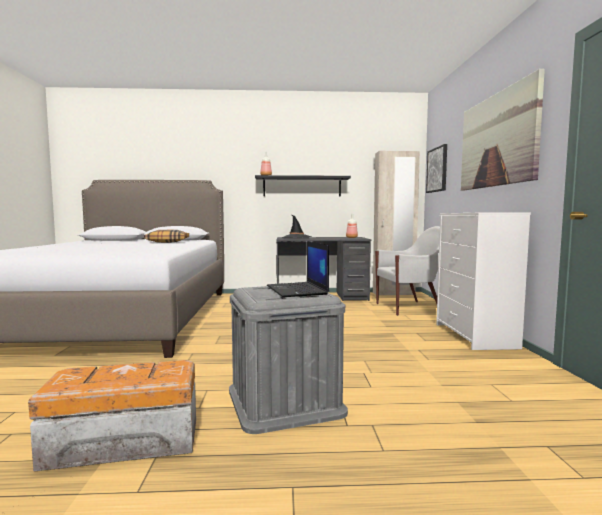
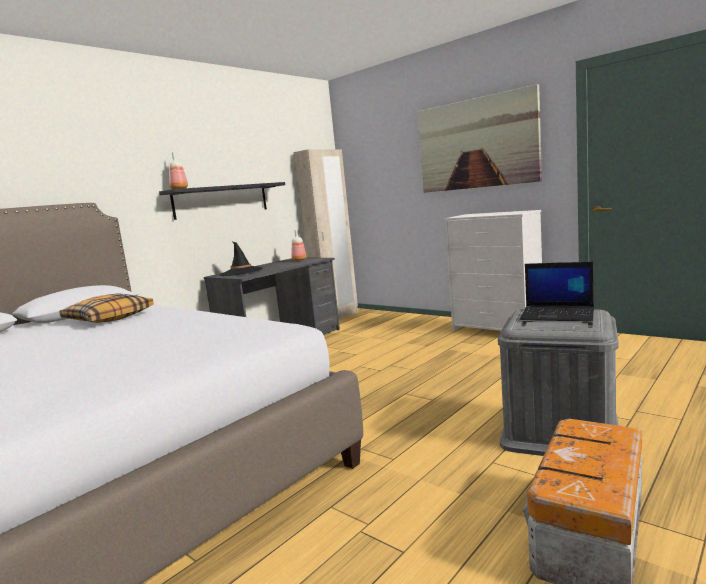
camera: 45 degrees left, 5 degrees up
(409, 308) = (392, 325): white armchair -> none
(437, 169) = (367, 170): picture -> none

